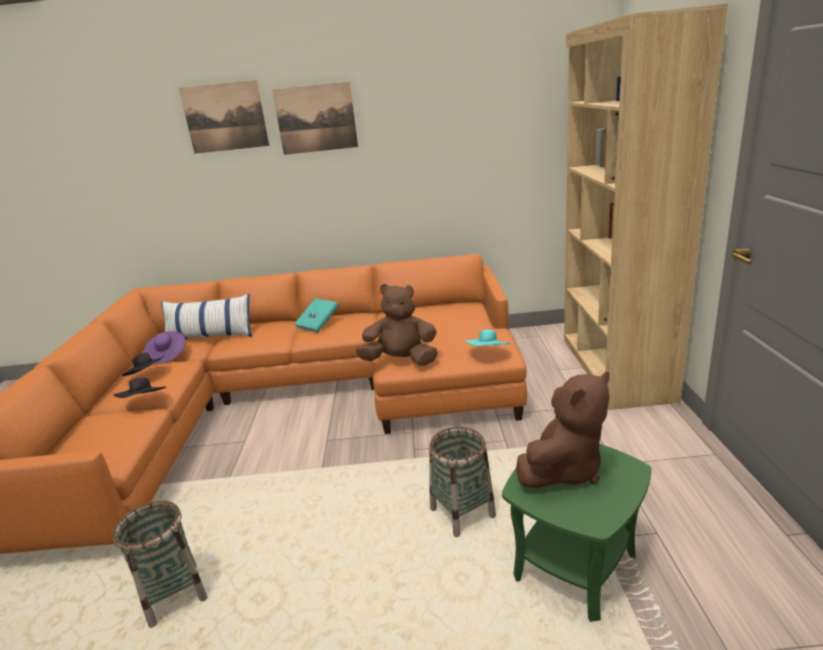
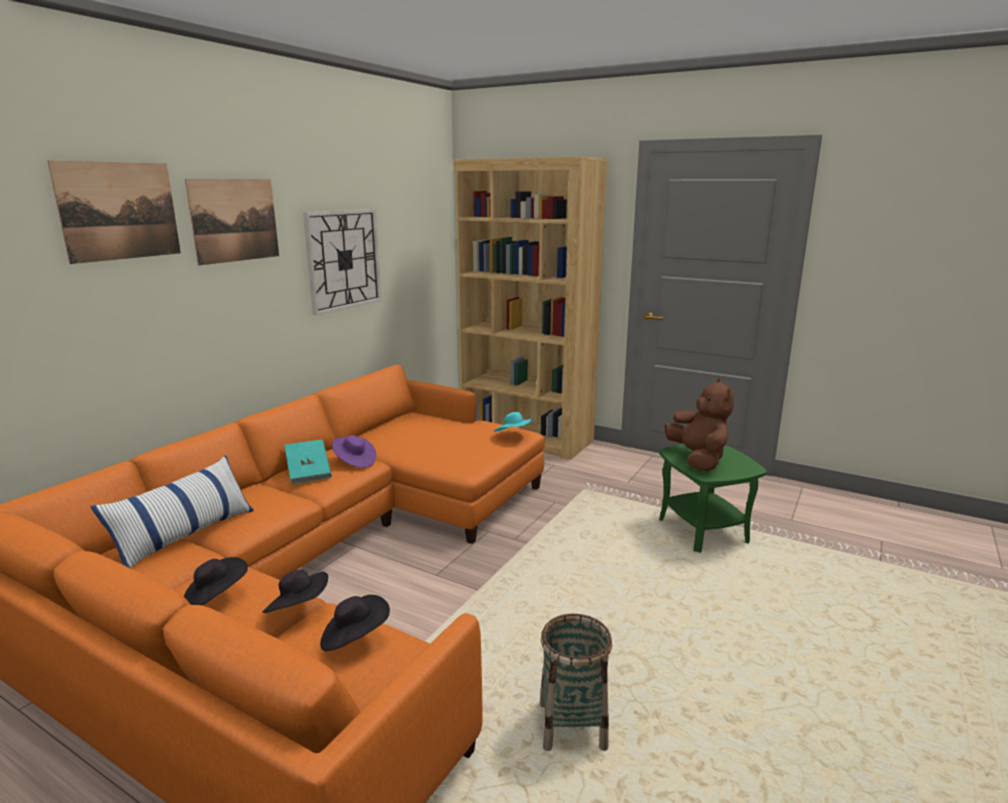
camera: 60 degrees left, 5 degrees down
(115, 433) = (354, 638): none -> black hat
(167, 355) = (173, 574): purple hat -> purple hat (354, 461)
(401, 361) = (465, 463): brown plush toy -> none
(434, 150) = (343, 260): none -> wall clock
(462, 513) = (617, 547): basket -> none

